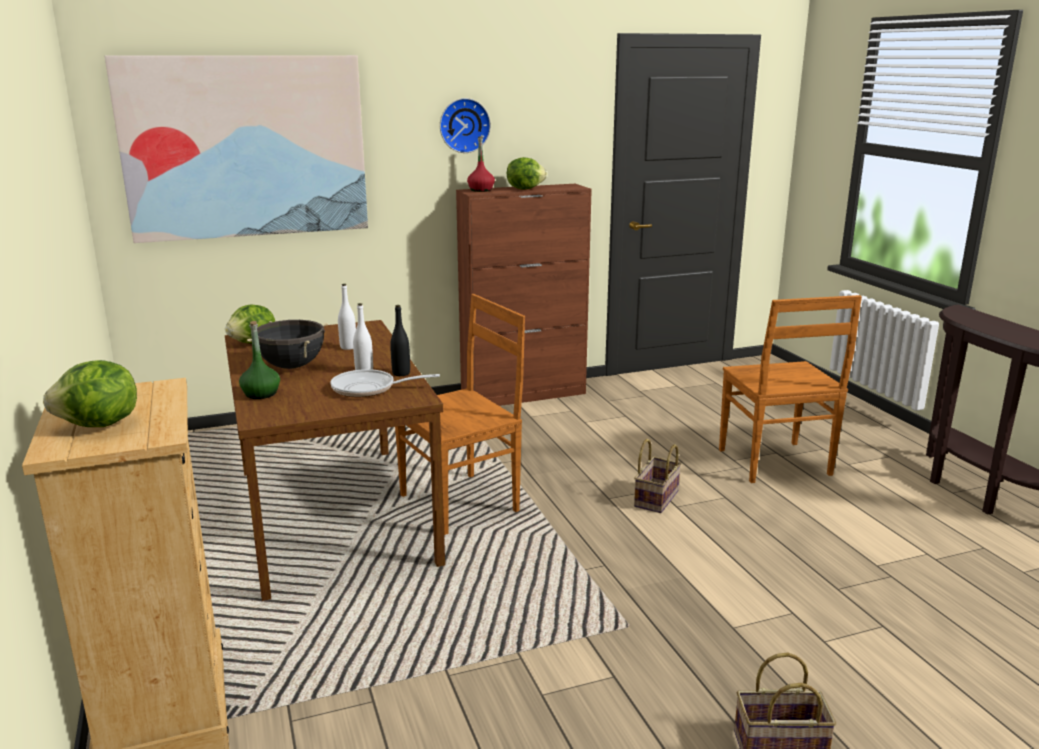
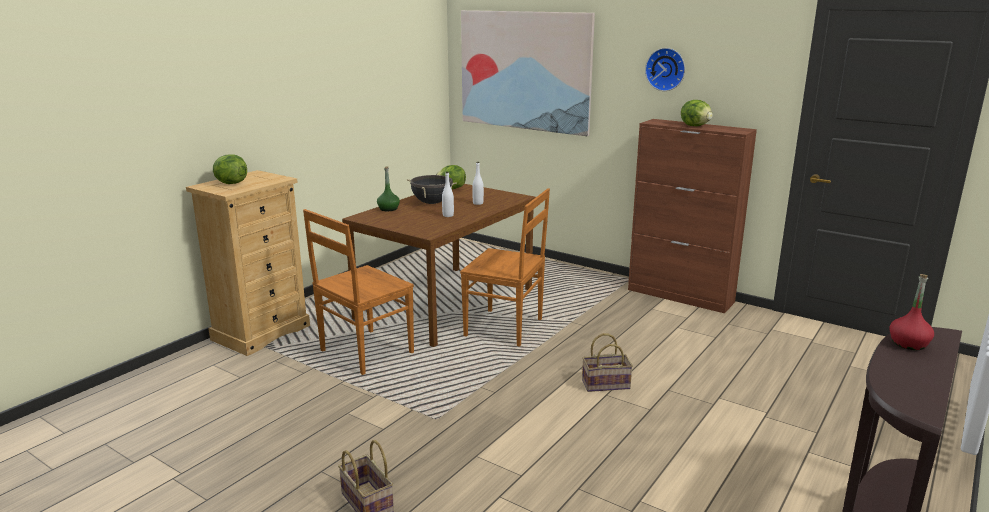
camera: 55 degrees right, 0 degrees up
(369, 389) = (425, 223): frying pan -> none
(401, 373) = (458, 222): black bottle -> none
(481, 190) = (664, 121): red bottle -> red bottle (908, 343)
(775, 463) = (744, 416): brown chair -> brown chair (364, 353)

